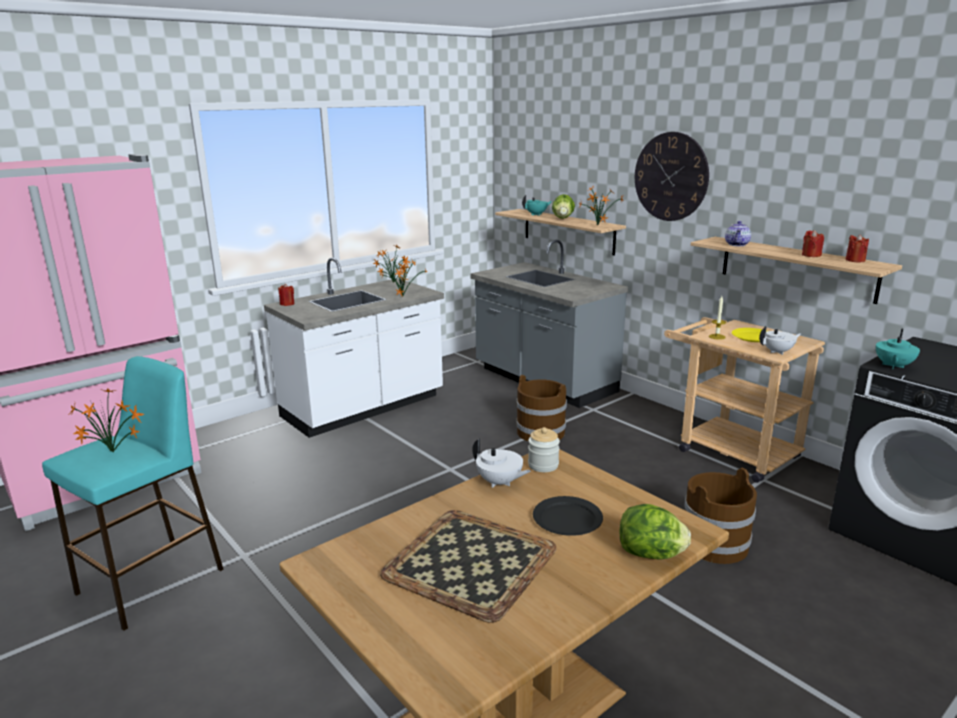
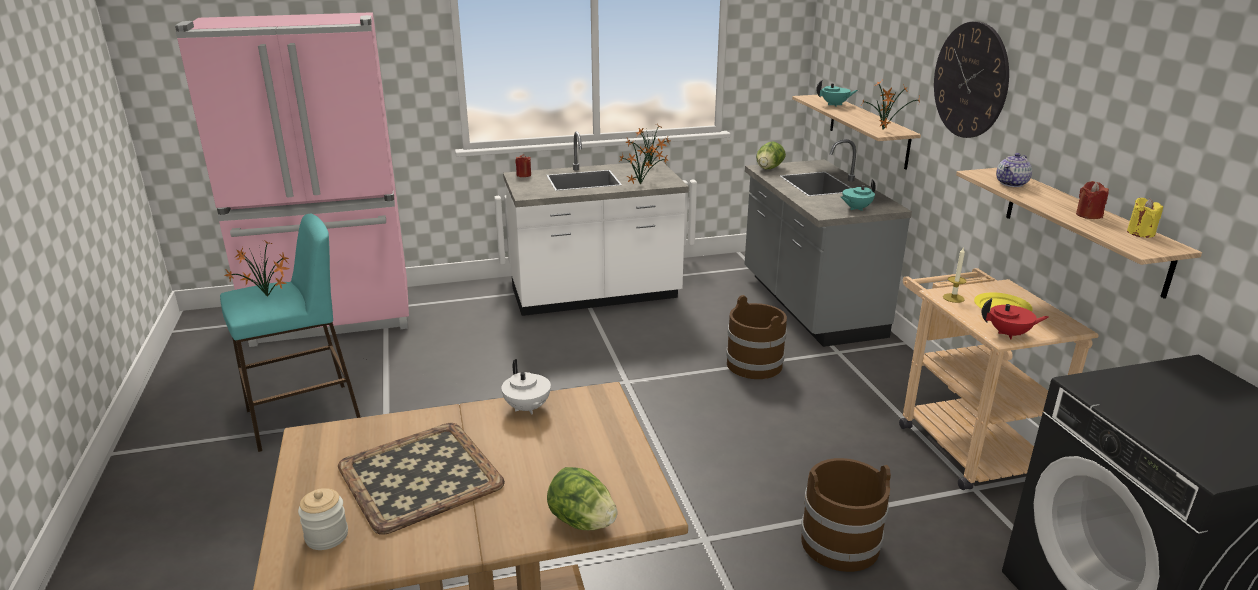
camera: 25 degrees right, 5 degrees up
(543, 465) = (586, 402): jar -> jar (326, 536)
(563, 218) = (858, 114): lettuce -> lettuce (769, 168)
(567, 519) = (546, 463): black plate -> none
(777, 352) = (1009, 334): white teapot -> red teapot
(855, 260) = (1140, 233): red candle -> yellow candle
(893, 366) = (1099, 388): turquoise teapot -> turquoise teapot (856, 208)

